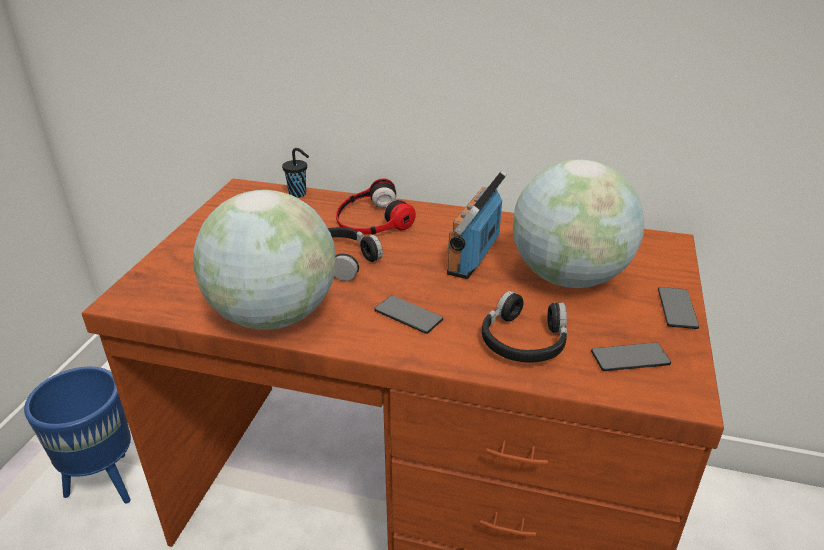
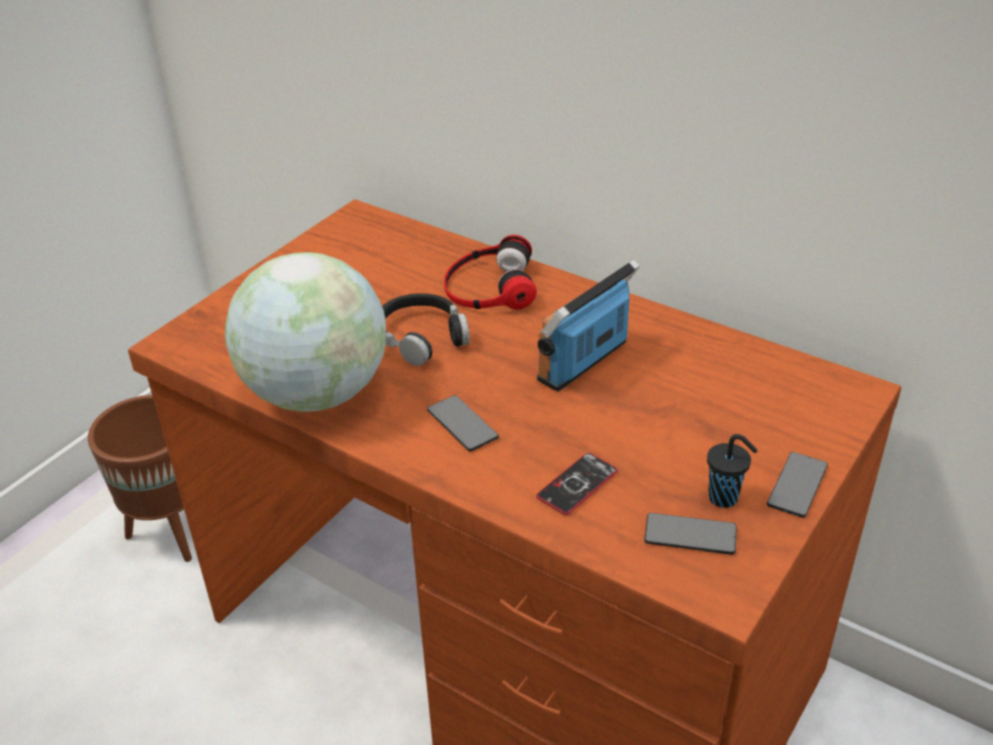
camera: 20 degrees right, 5 degrees up
(105, 483) = (171, 533): blue planter -> brown planter
(299, 194) = (420, 235): black cup -> black cup (725, 498)
(524, 340) = (577, 484): black headphones -> phone
(569, 277) = (686, 414): globe -> none

